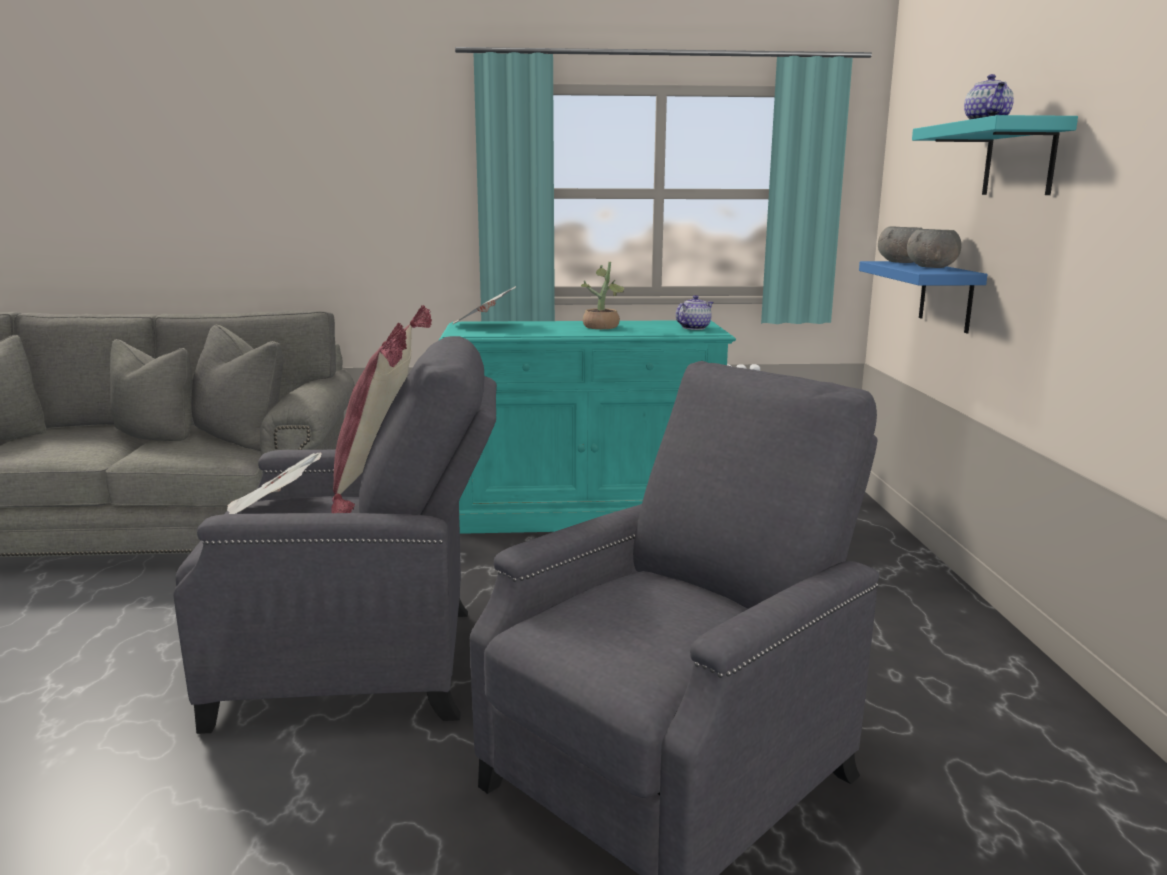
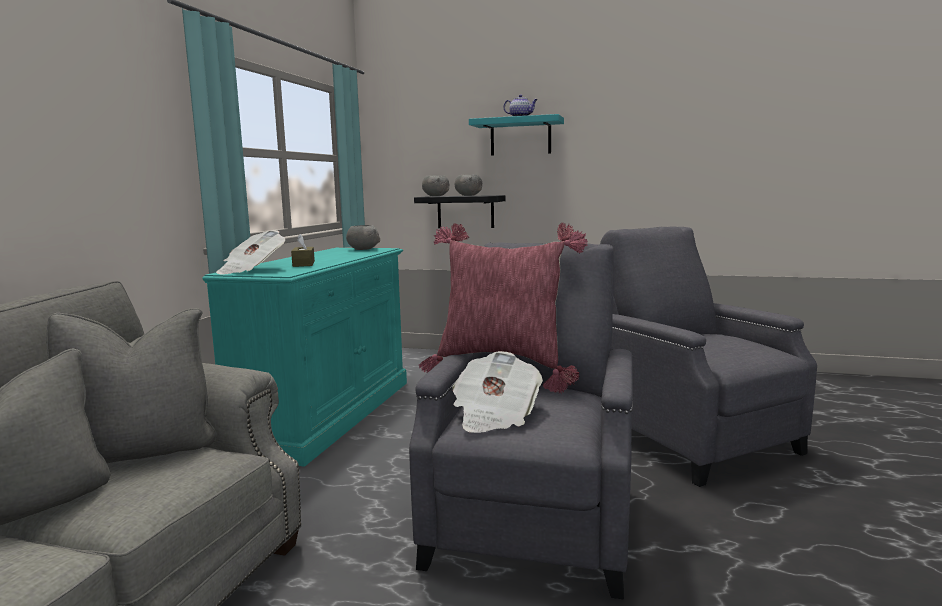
camera: 70 degrees left, 5 degrees down
(537, 329) = (303, 264): none -> brown tissue box
(602, 327) = (325, 257): potted plant -> none
(694, 328) = (363, 249): teapot -> grey bowl
(946, 296) = (465, 212): blue shelf -> black shelf

